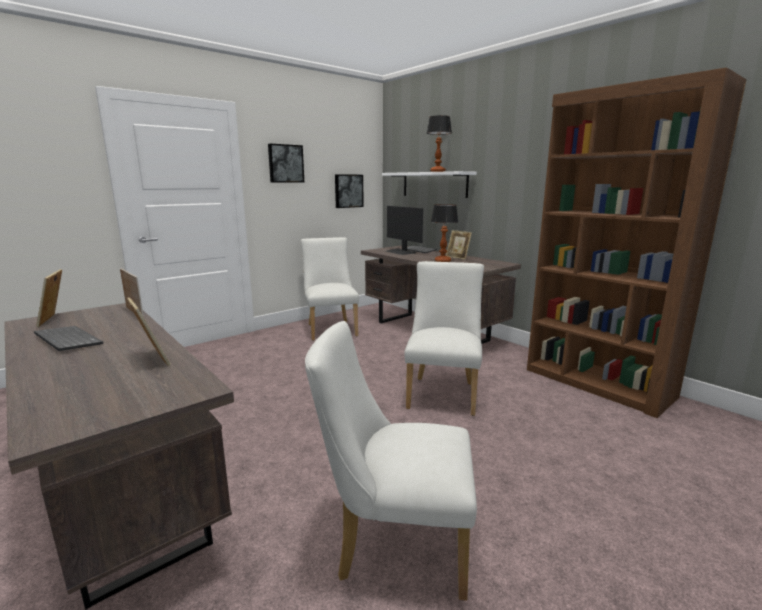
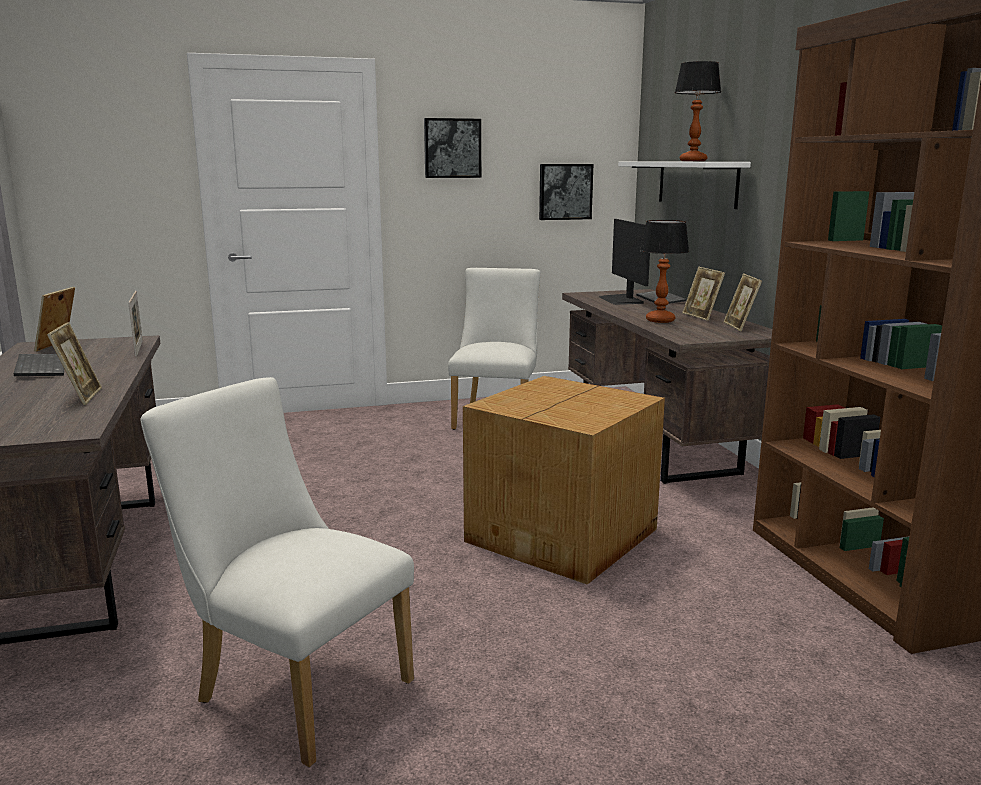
camera: 25 degrees right, 0 degrees up
(443, 392) = (565, 535): white chair -> cardboard box
(486, 261) = (740, 327): none -> picture frame

